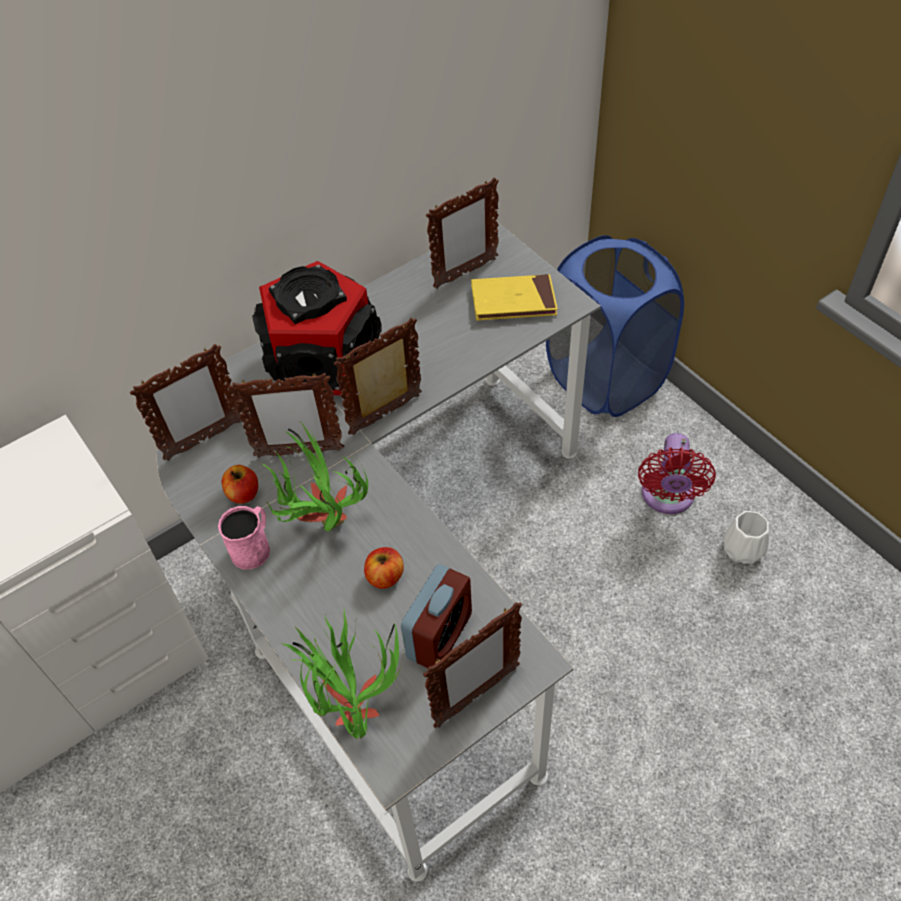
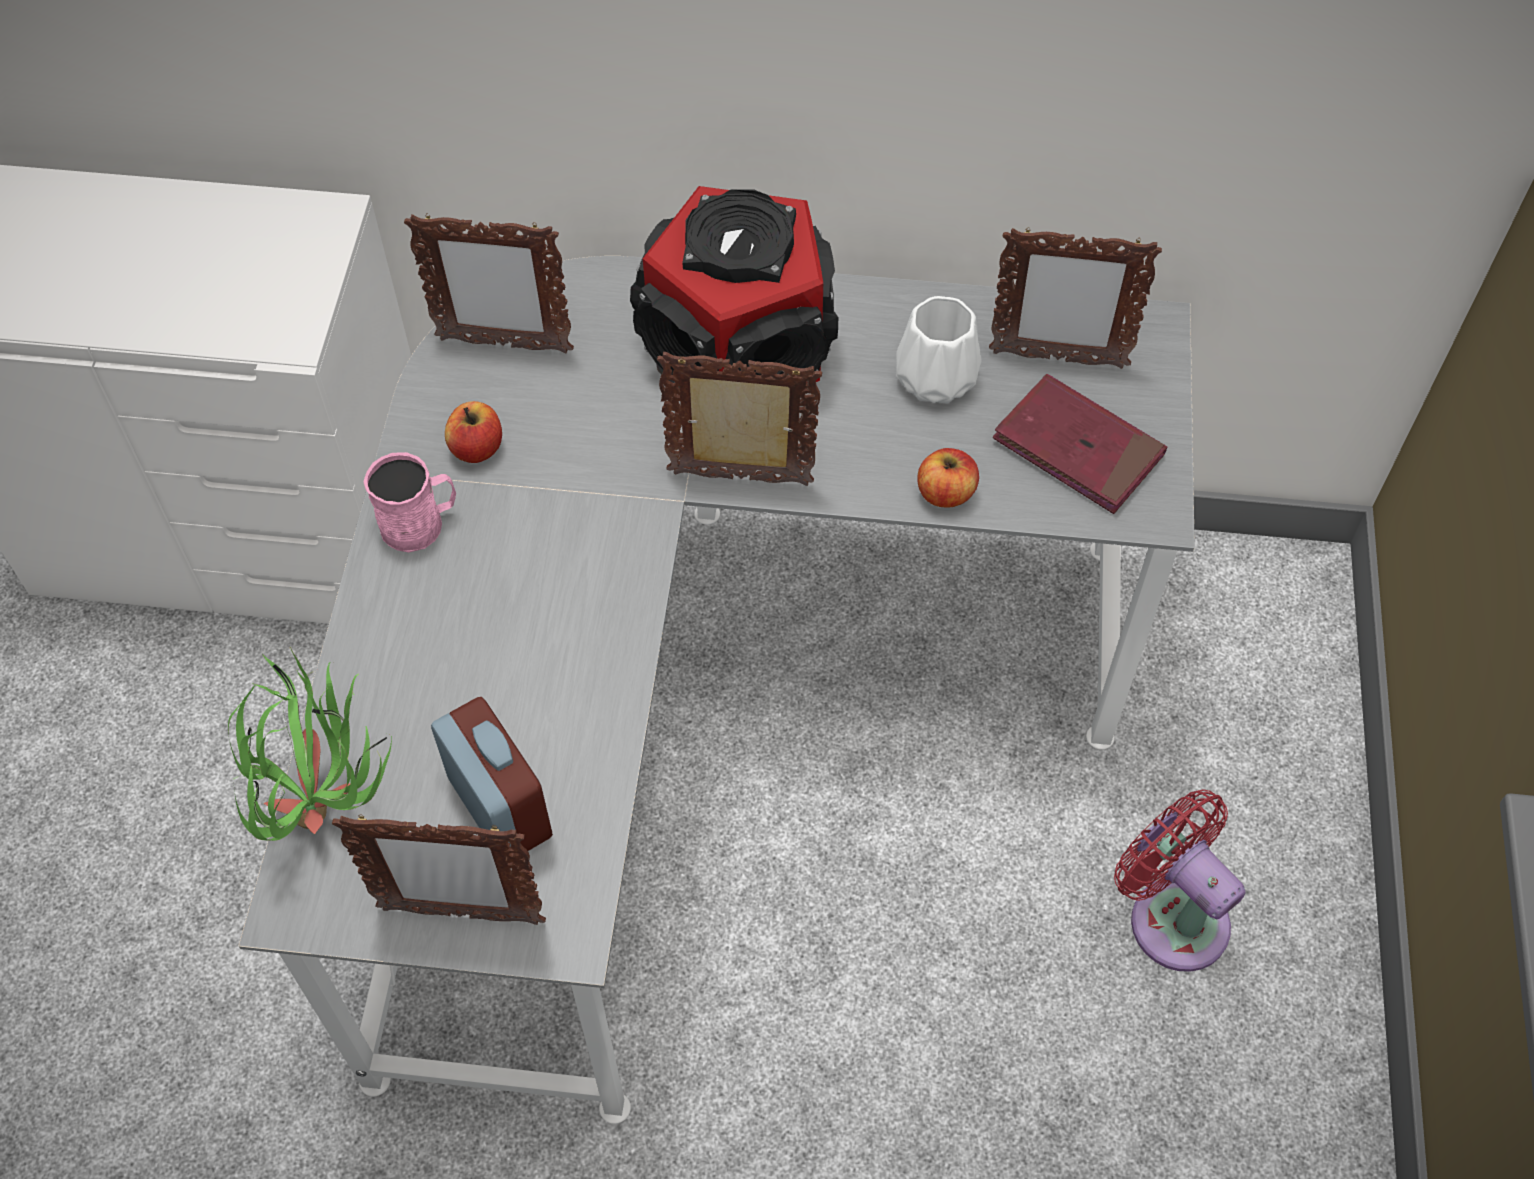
camera: 40 degrees right, 5 degrees up
(298, 453) = (588, 446): picture frame -> none
(322, 523) = (520, 557): potted plant -> none
(385, 576) = (519, 683): apple -> apple (945, 493)
(439, 636) = (500, 807): alarm clock -> alarm clock turned 105 degrees counterclockwise
(513, 301) = (1078, 448): yellow book -> red book
(605, 379) = (1269, 675): blue laundry basket -> none
(667, 497) = (1171, 915): red fan -> red fan turned 90 degrees clockwise
(743, 550) = (1198, 1079): white vase -> white vase (934, 379)

